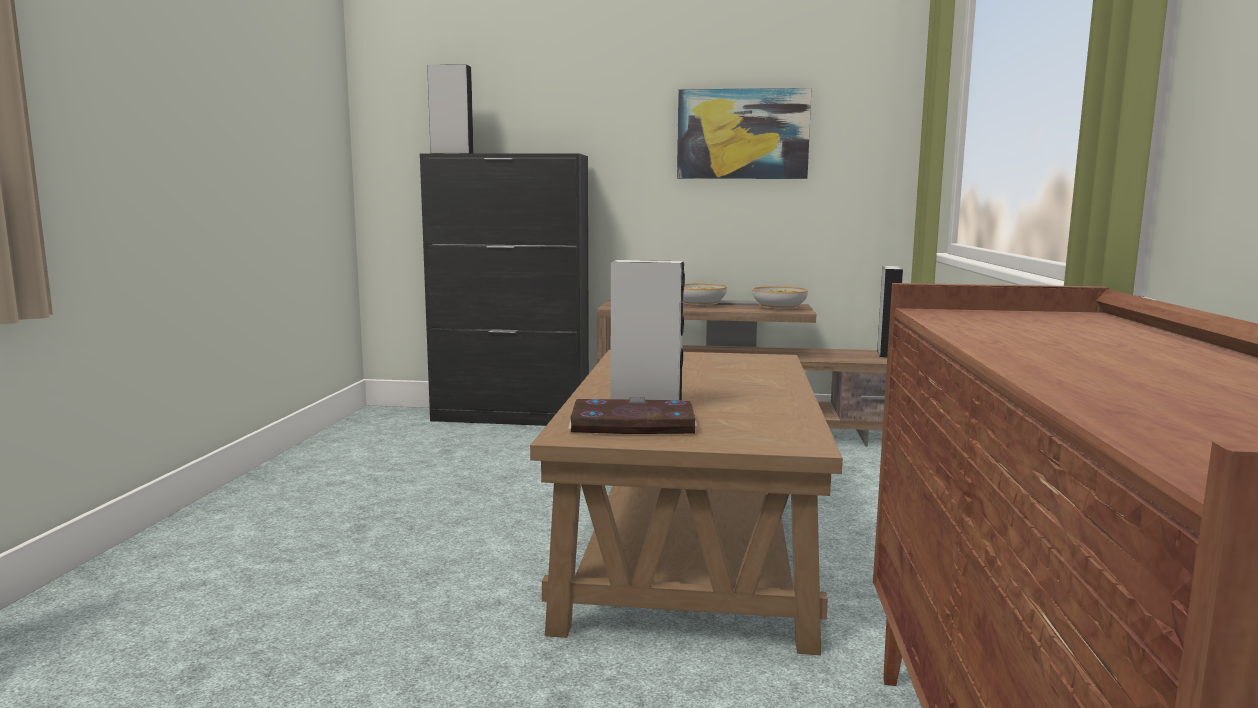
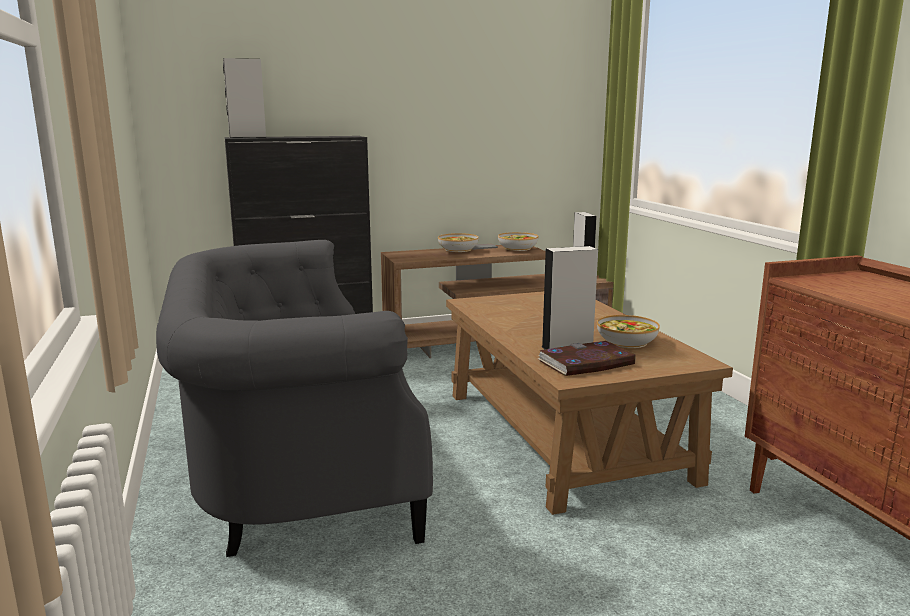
camera: 25 degrees left, 5 degrees up
(339, 518) = (292, 466): none -> grey sofa
(742, 134) = (476, 117): picture -> none
(743, 411) = (627, 341): none -> bowl

